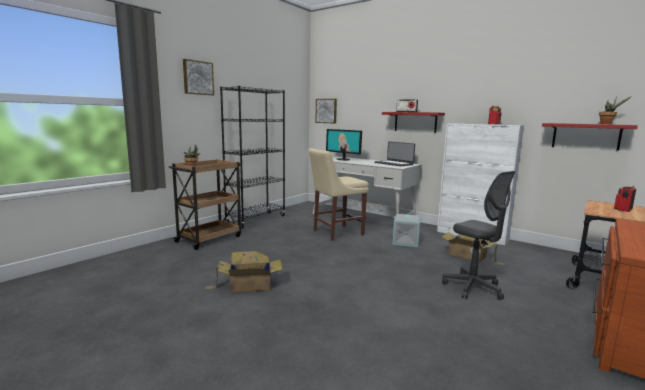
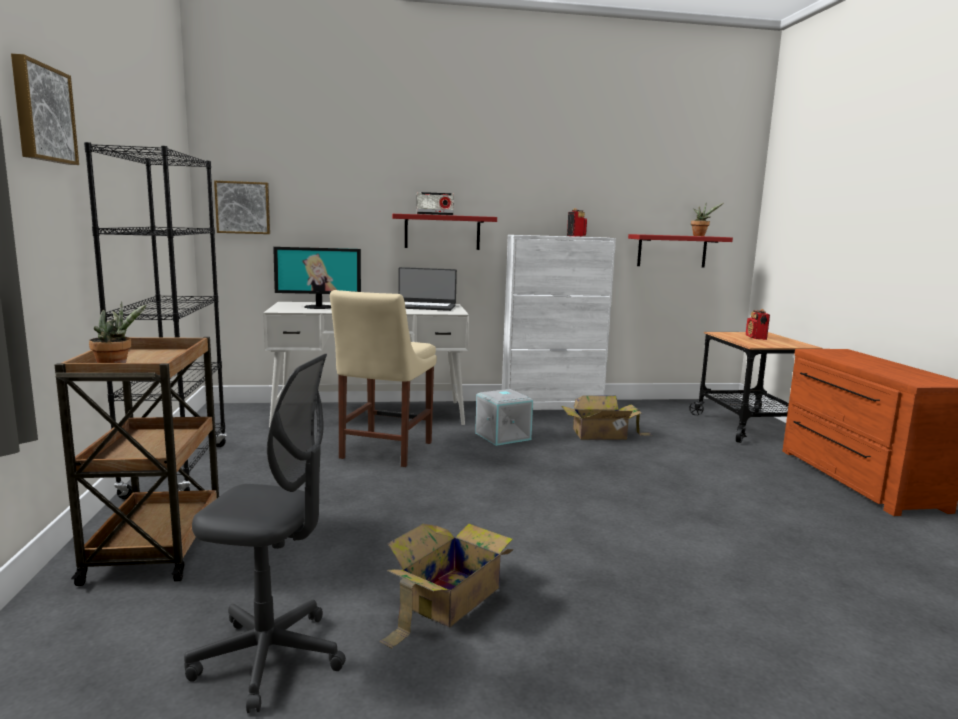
camera: 45 degrees left, 0 degrees up
(473, 288) = (682, 474): grey office chair -> grey office chair (269, 658)

